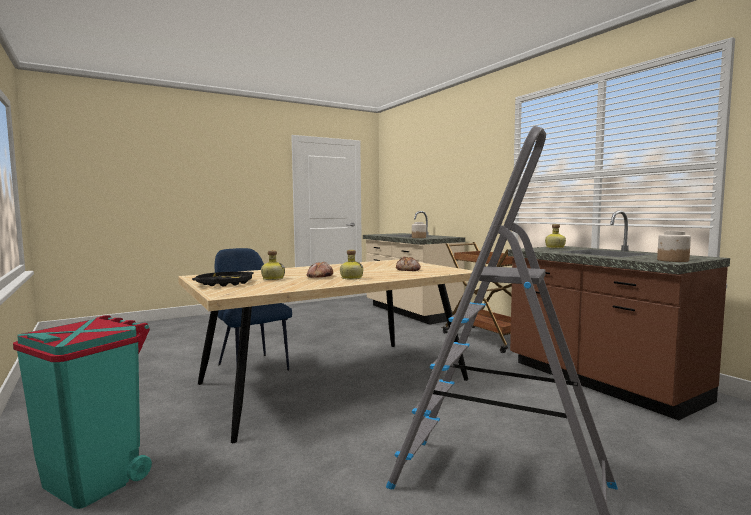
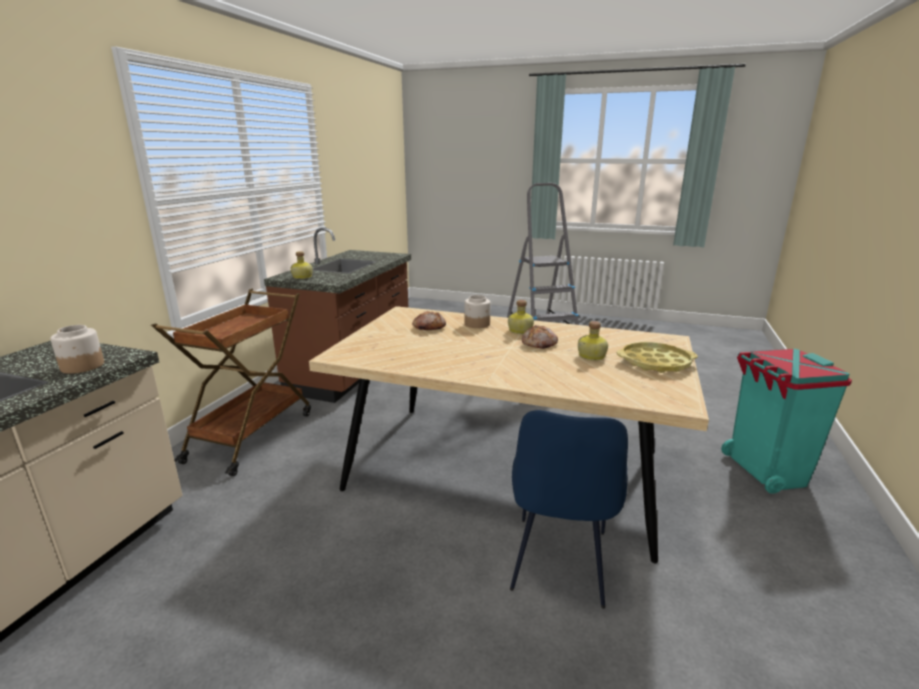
camera: 130 degrees left, 15 degrees up
(224, 283) = (655, 363): black tray -> yellow tray
(672, 260) = (386, 254): jar -> jar (477, 324)

